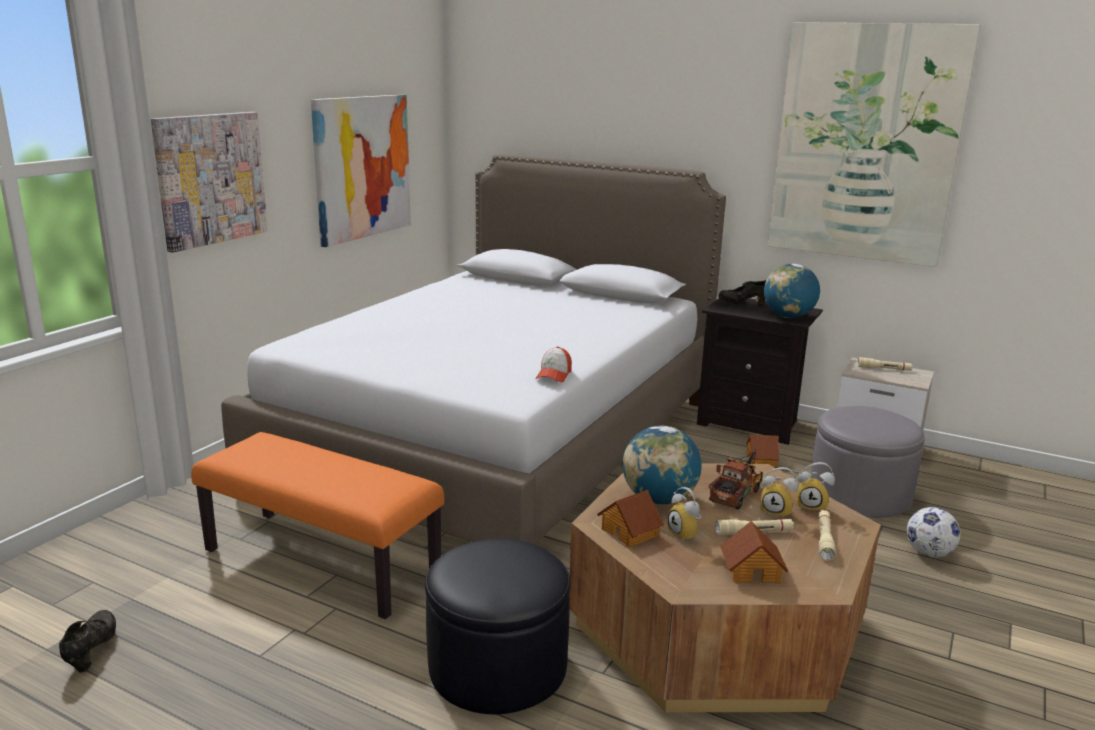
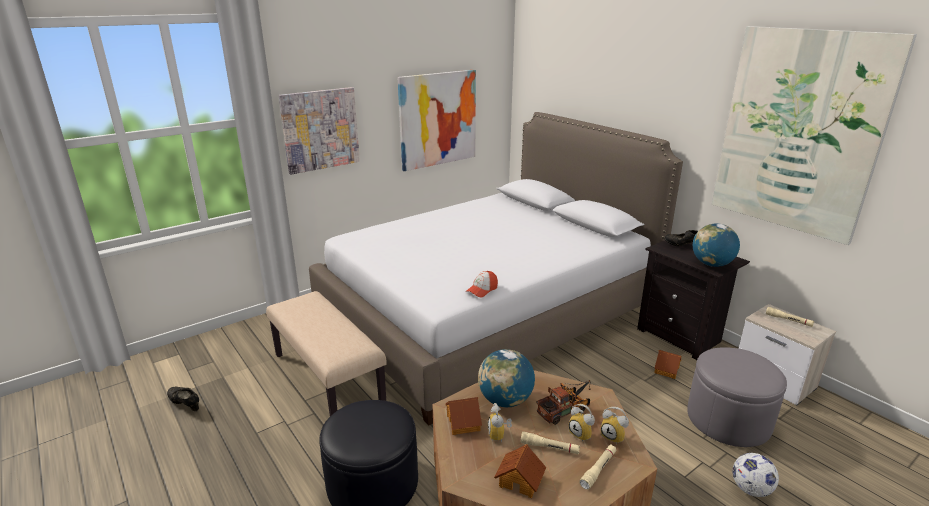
camera: 25 degrees right, 5 degrees up
(92, 651) = (185, 404): black shoe -> black shoe turned 75 degrees counterclockwise
(323, 562) = (329, 379): orange bench -> beige bench

